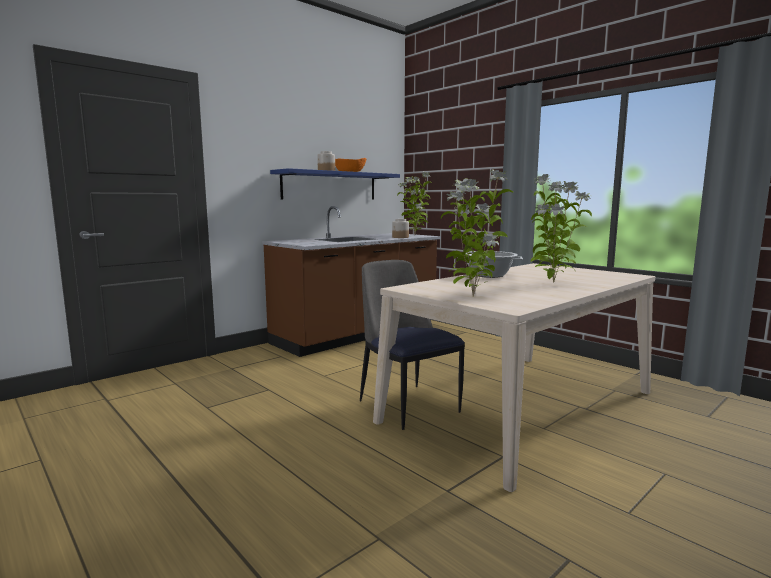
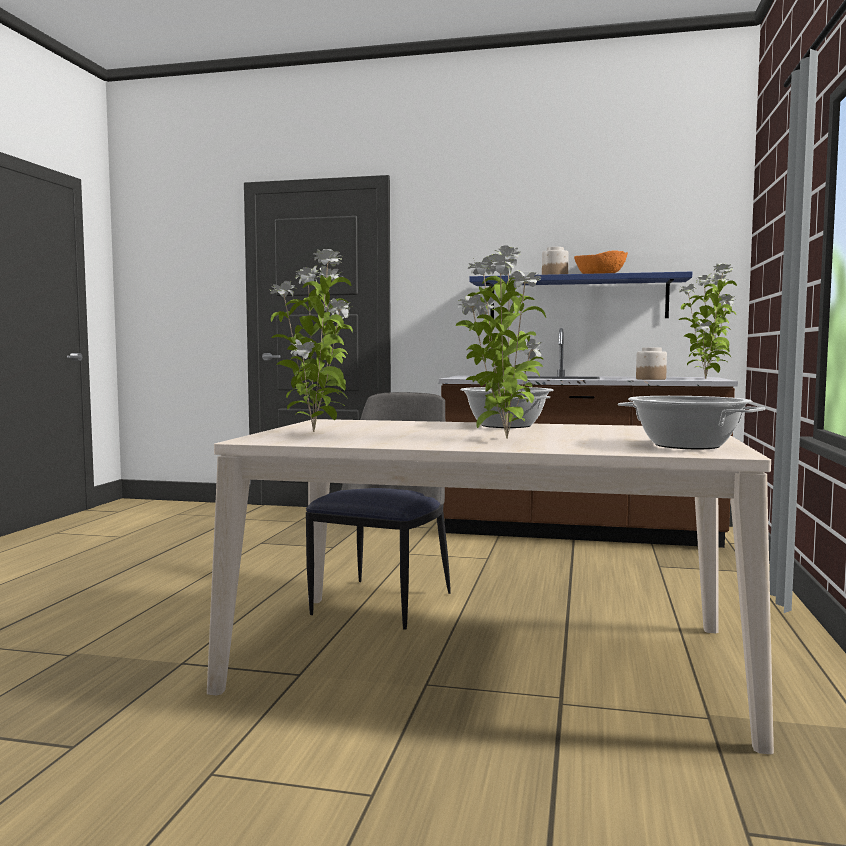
camera: 55 degrees right, 5 degrees down
(604, 274) = (687, 445): none -> cooking pot

